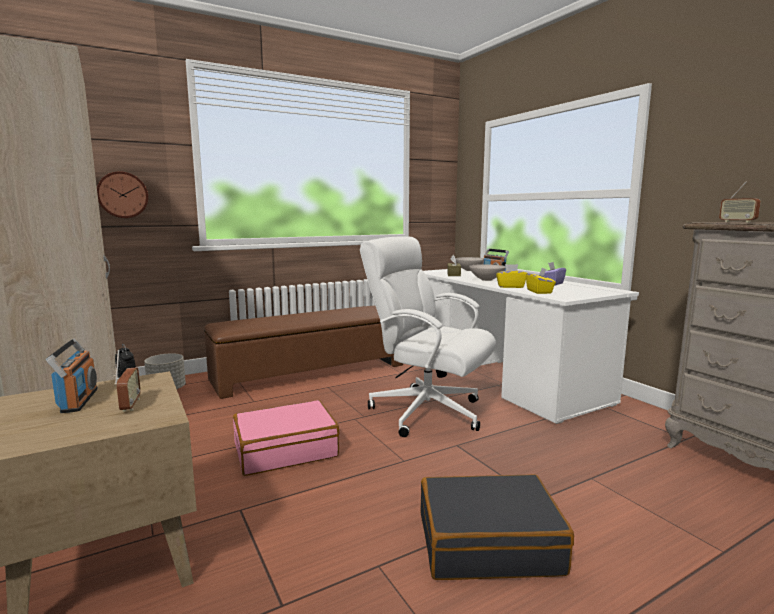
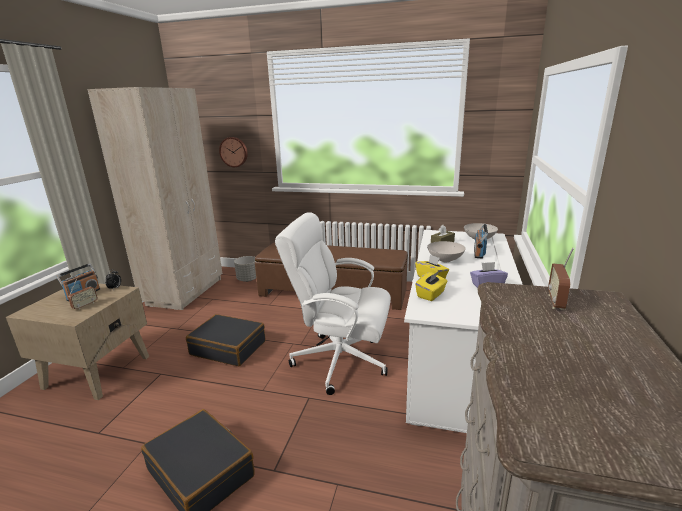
camera: 45 degrees right, 10 degrees up
(285, 450) = (228, 348): pink suitcase -> black suitcase
(427, 412) = (340, 361): white office chair -> white office chair turned 60 degrees counterclockwise

